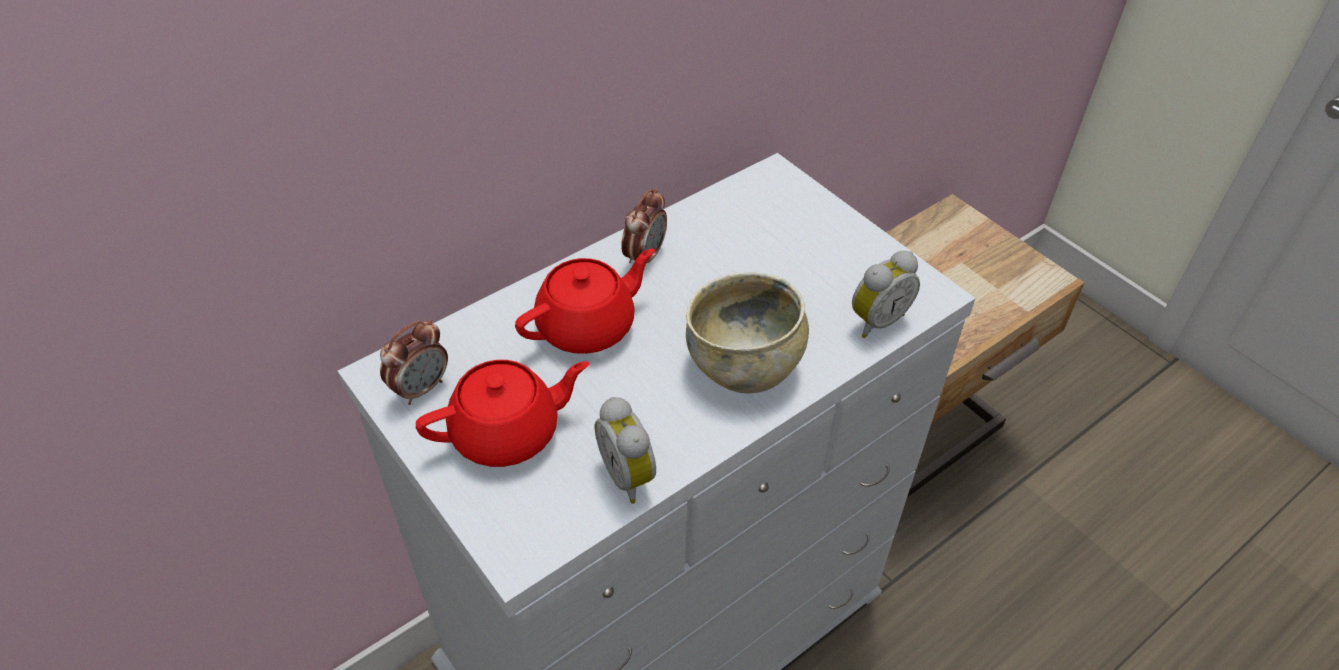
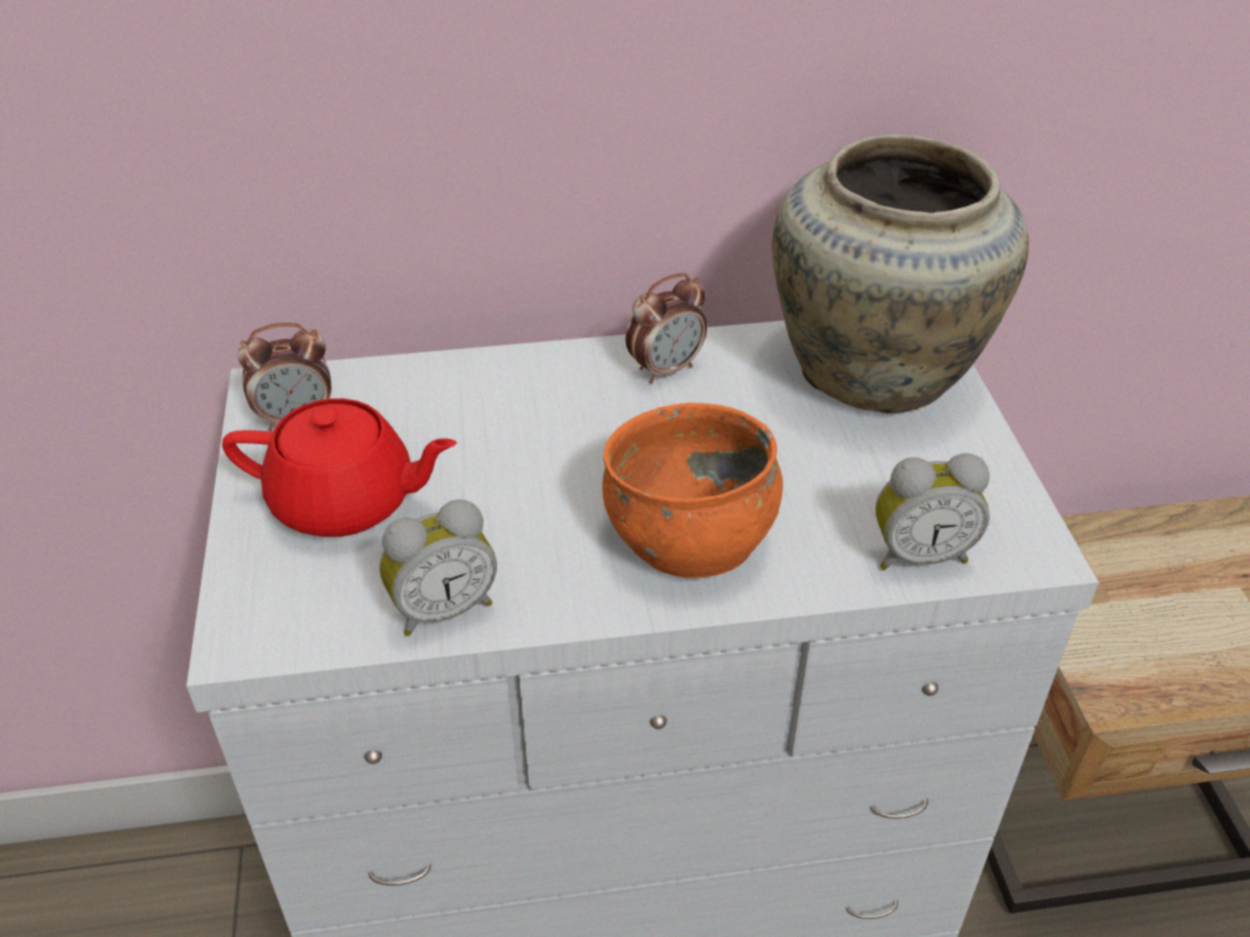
camera: 30 degrees right, 5 degrees down
(588, 326) = (533, 422): red teapot -> none
(630, 475) = (442, 608): alarm clock -> alarm clock turned 120 degrees counterclockwise
(744, 365) = (690, 538): beige bowl -> orange bowl
(773, 210) = (878, 371): none -> beige vase

